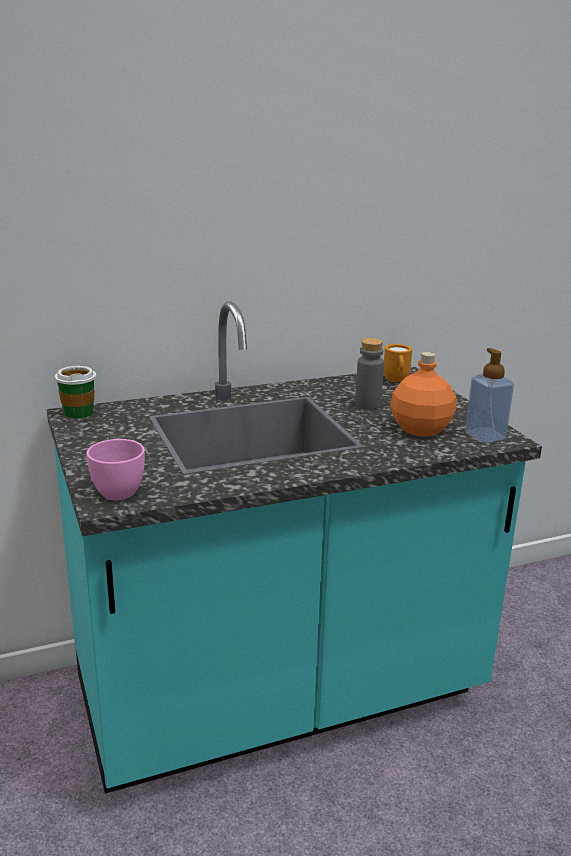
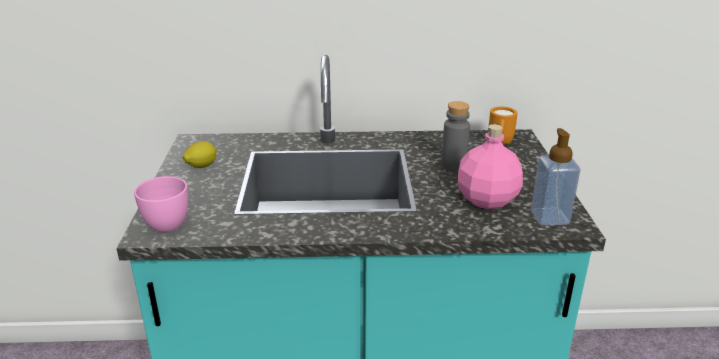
camera: 20 degrees right, 5 degrees up
(78, 412) = (198, 140): cup -> none
(106, 436) = (201, 166): none -> lemon
(419, 429) = (486, 199): orange bottle -> pink bottle

